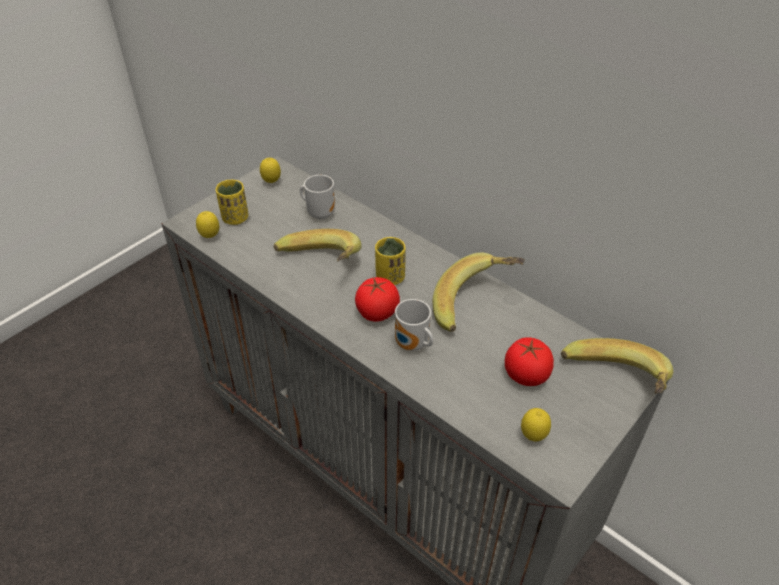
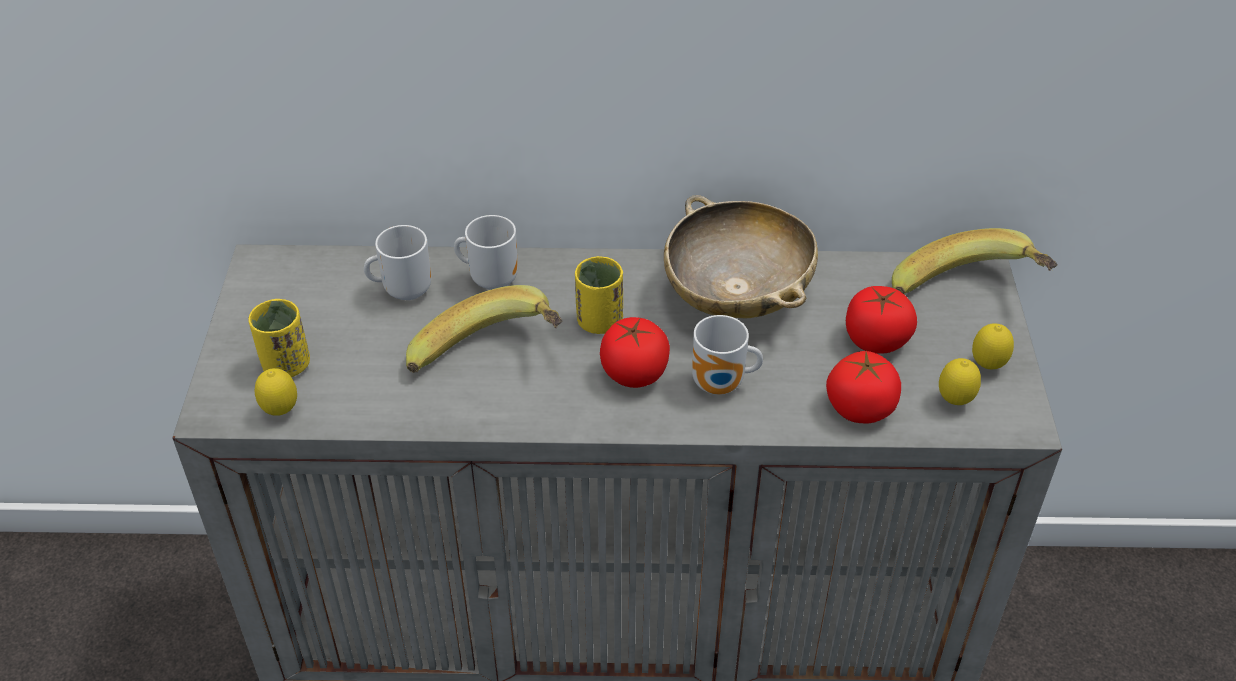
camera: 40 degrees left, 0 degrees up
(271, 182) = (278, 286): lemon -> lemon (987, 366)
(364, 229) = (491, 279): none -> mug
(473, 404) = (860, 407): none -> tomato
(476, 305) = (737, 295): banana -> beige bowl

